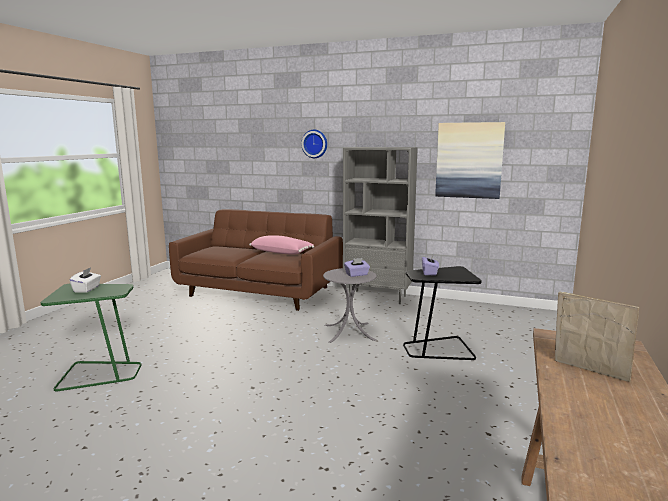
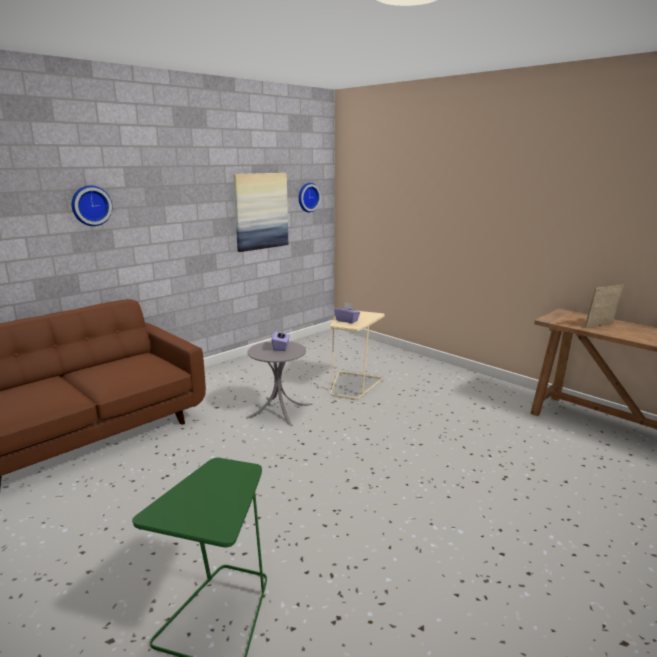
camera: 65 degrees left, 5 degrees up
(87, 289) = (198, 496): white tissue box -> none
(282, 252) = (112, 365): pink pillow -> none
(378, 297) = (208, 376): grey bookcase -> none
(438, 349) = (353, 385): black side table -> beige side table
(539, 150) = (307, 197): none -> wall clock

